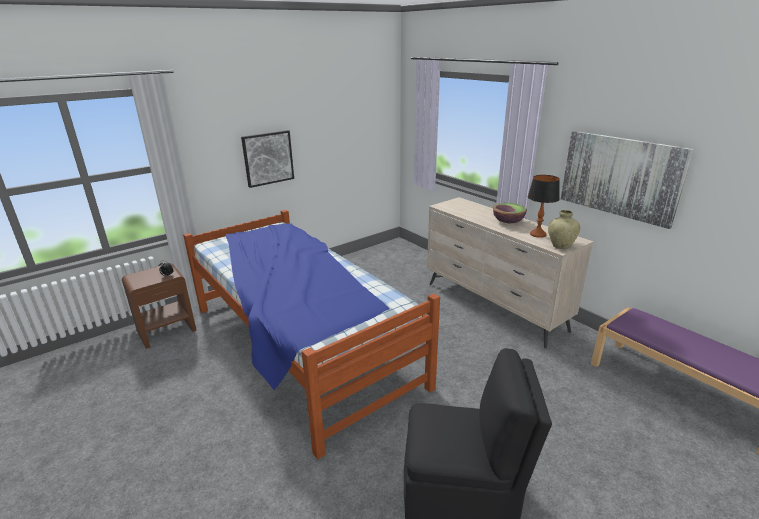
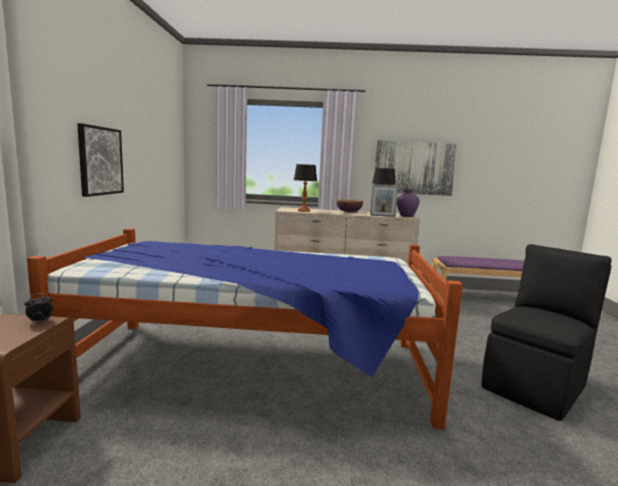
camera: 50 degrees left, 15 degrees down
(459, 210) = (303, 211): none -> table lamp
(525, 239) = (382, 216): none -> picture frame
(560, 246) = (406, 216): beige vase -> purple vase

